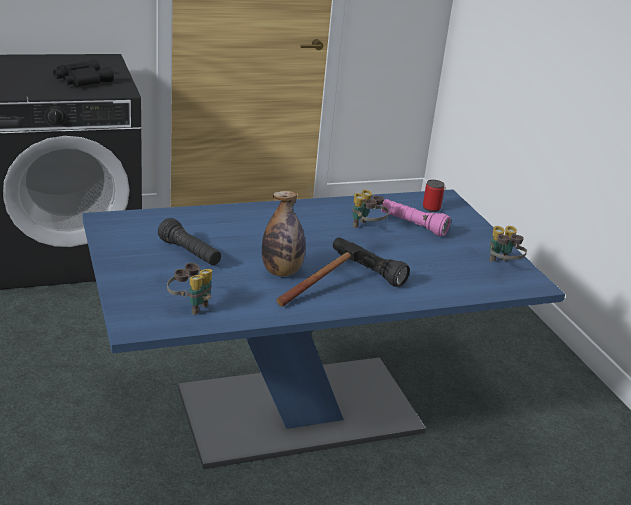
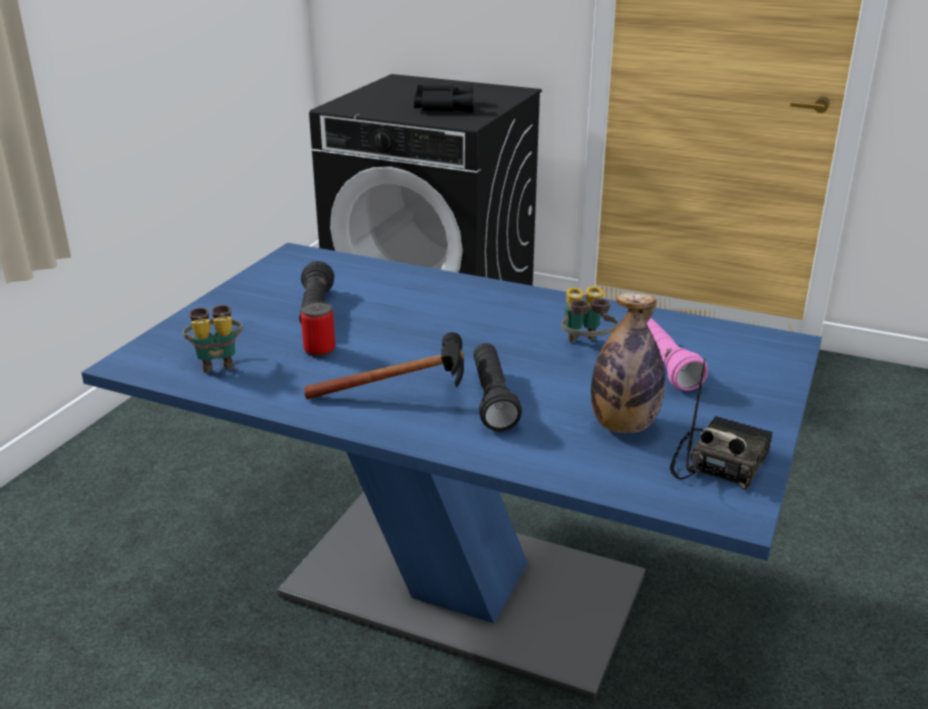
camera: 45 degrees right, 0 degrees up
(281, 272) = (379, 362): bottle -> bottle (623, 425)
(431, 208) = (735, 351): can -> can (319, 350)
(502, 265) = (719, 463): binoculars -> radio

